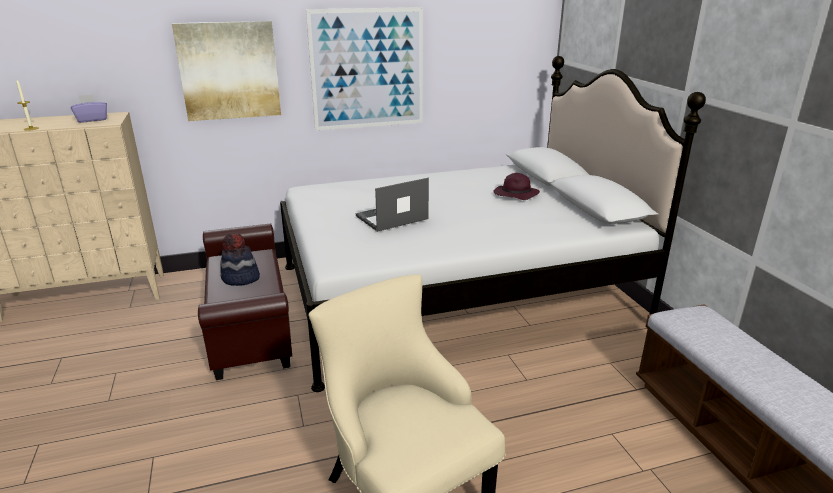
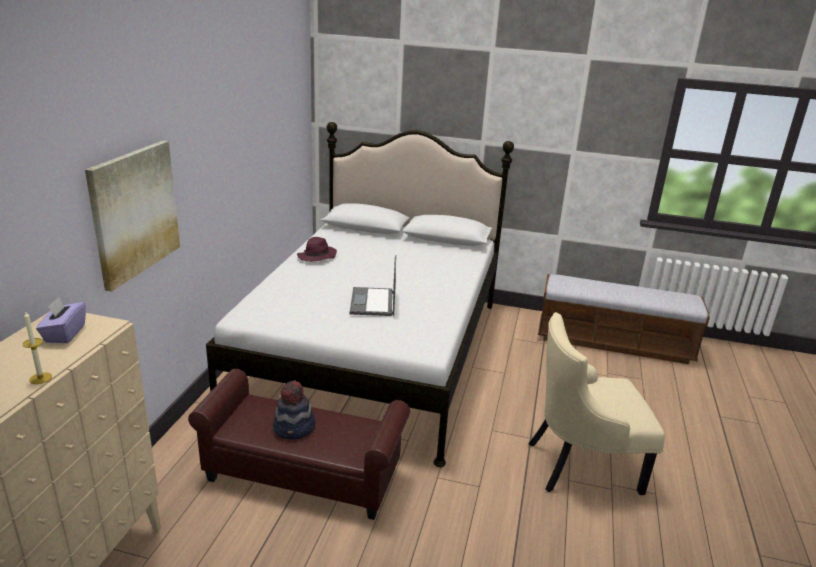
camera: 60 degrees left, 0 degrees up
(367, 69) = (225, 171): picture -> none
(515, 195) = (387, 249): purple hat -> purple hat (317, 257)

